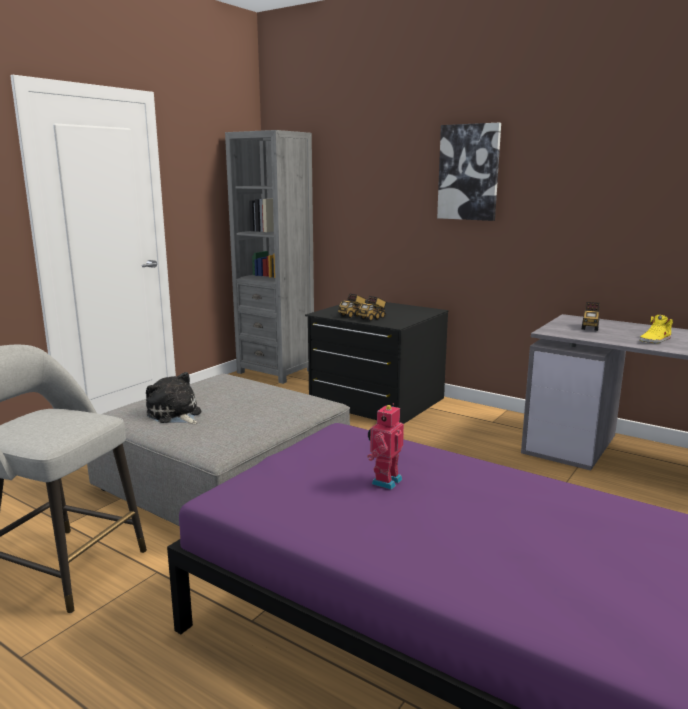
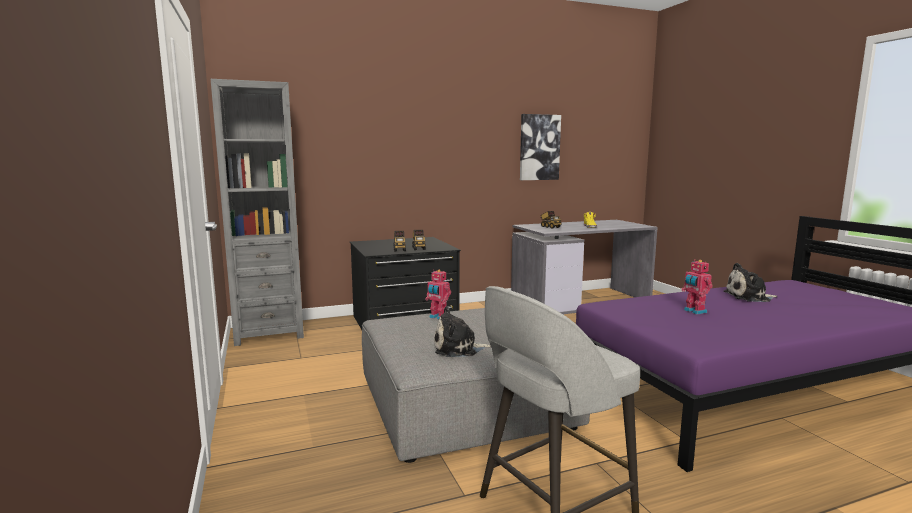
camera: 55 degrees left, 5 degrees down
(255, 389) = (438, 317): none -> toy robot
(469, 172) = (440, 130): picture -> picture (539, 147)
(543, 512) = (749, 297): none -> plush toy

